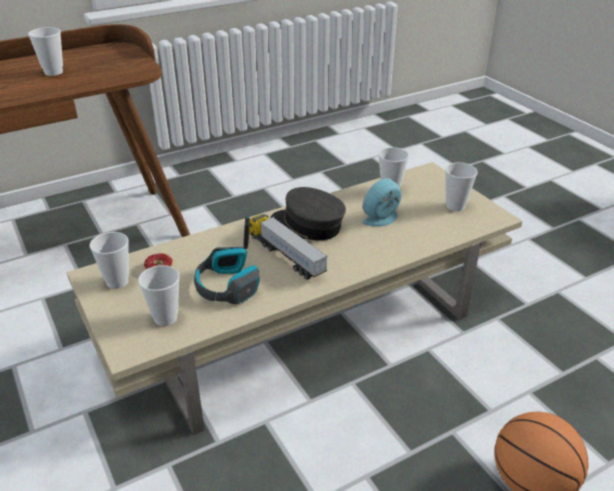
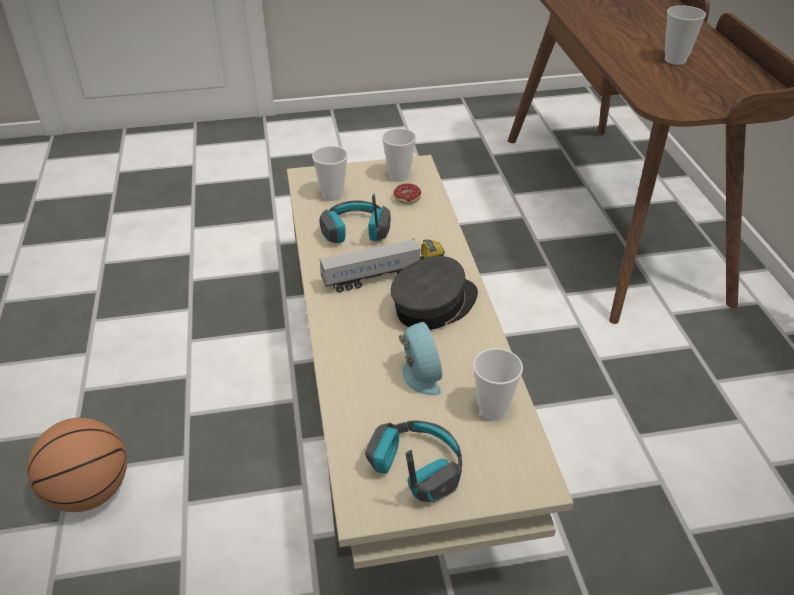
camera: 110 degrees right, 5 degrees up
(455, 206) = (415, 469): cup -> headphones

